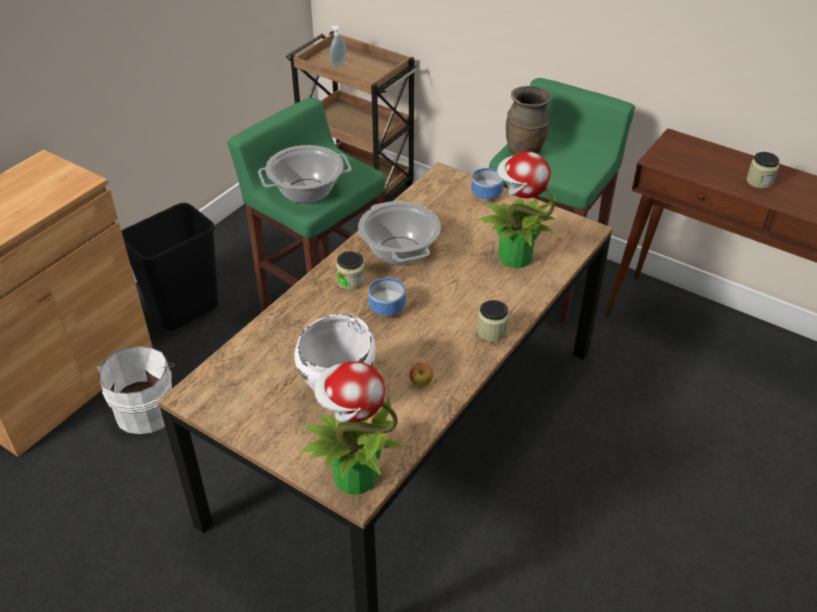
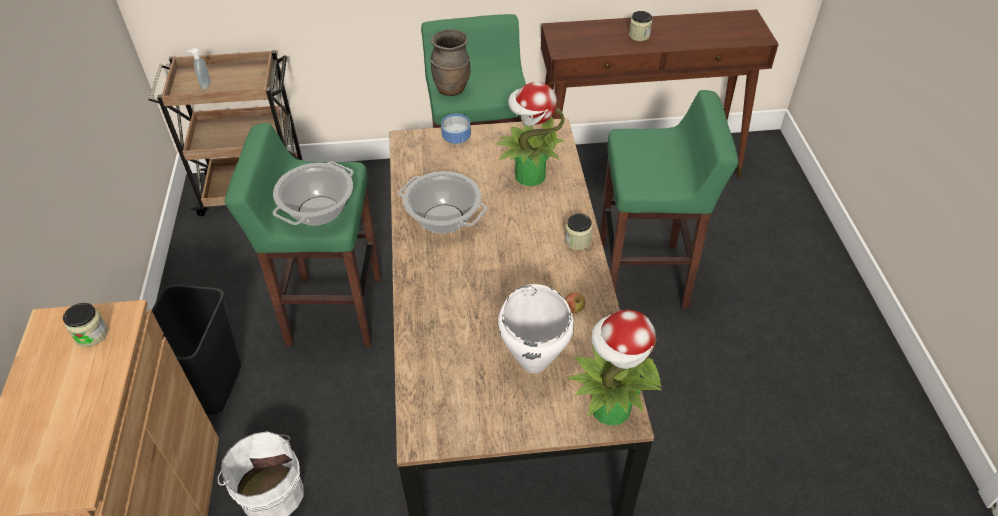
camera: 40 degrees left, 5 degrees up
(351, 281) = (435, 265): jar -> jar (92, 334)
(385, 309) = (486, 270): bowl -> none
(625, 445) = (644, 276): none -> green stool

